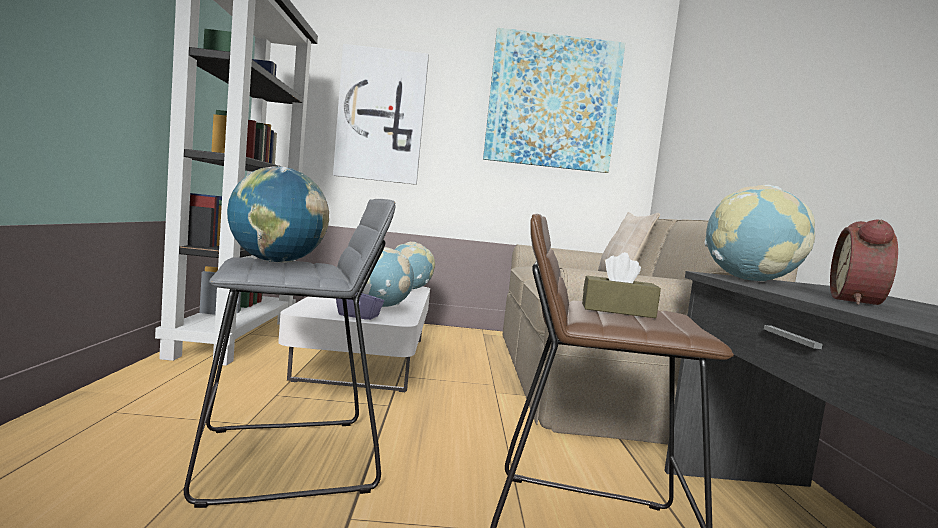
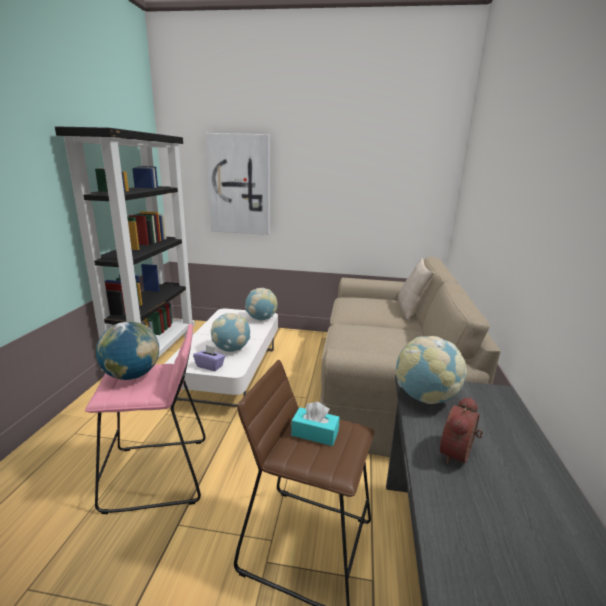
camera: 10 degrees right, 15 degrees up
(287, 459) = (157, 474): grey stool -> pink stool
(552, 102) = (368, 164): picture -> none
(617, 310) = (315, 433): brown tissue box -> turquoise tissue box

